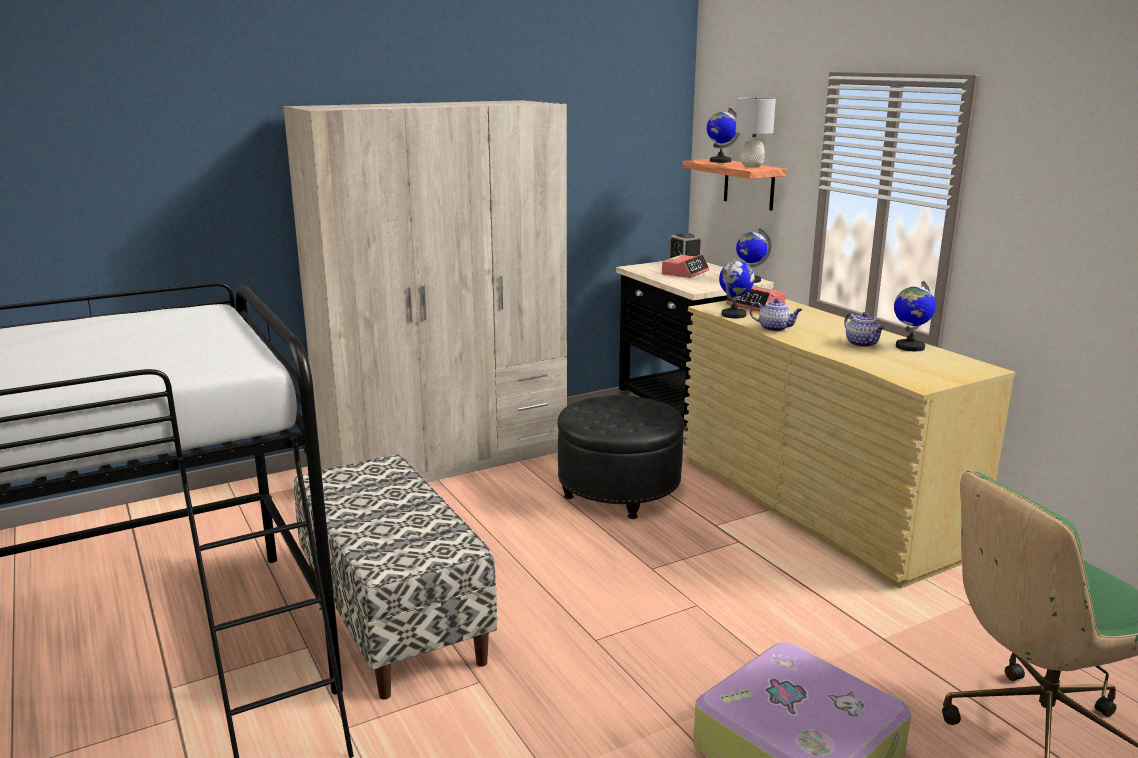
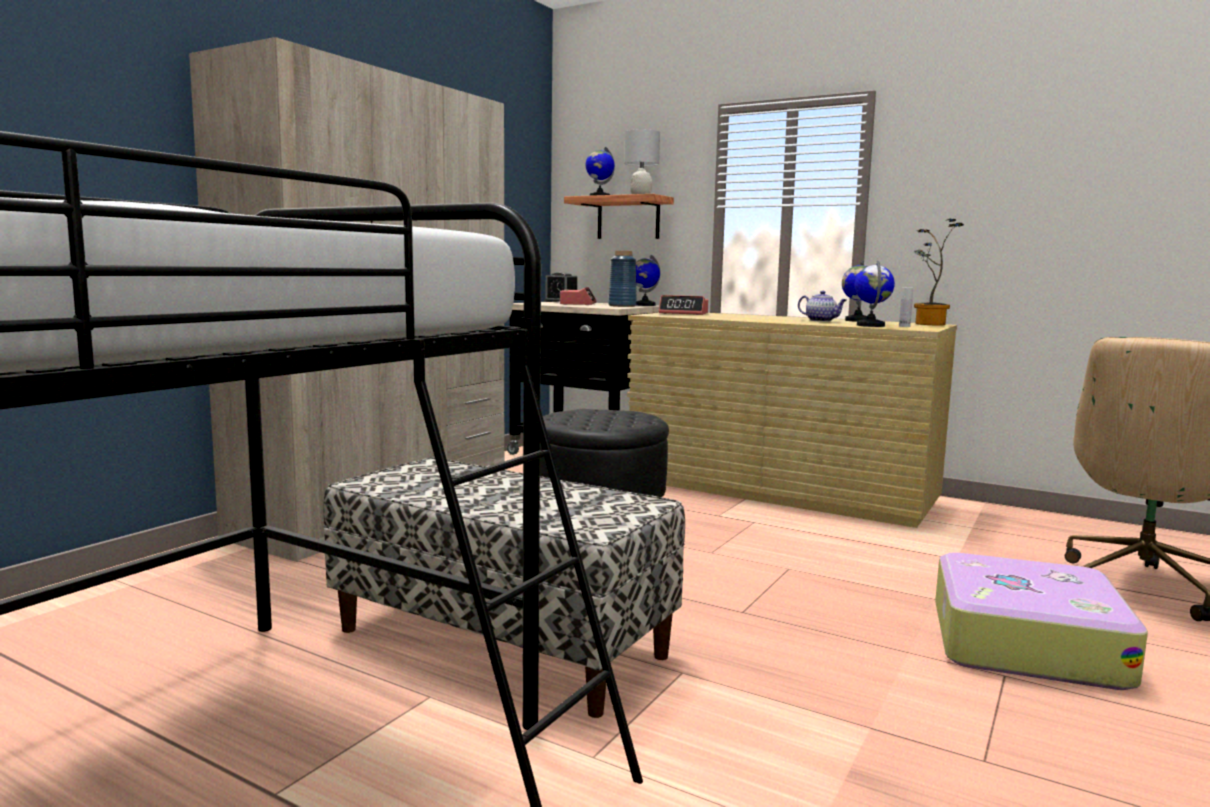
camera: 30 degrees left, 10 degrees down
(718, 283) = (622, 306): none -> blue vase
(734, 315) = (681, 316): globe -> globe (871, 325)
(775, 328) = (734, 318): teapot -> none
(921, 373) = (904, 326): none -> white bottle
(970, 369) = (927, 324): none -> potted plant

